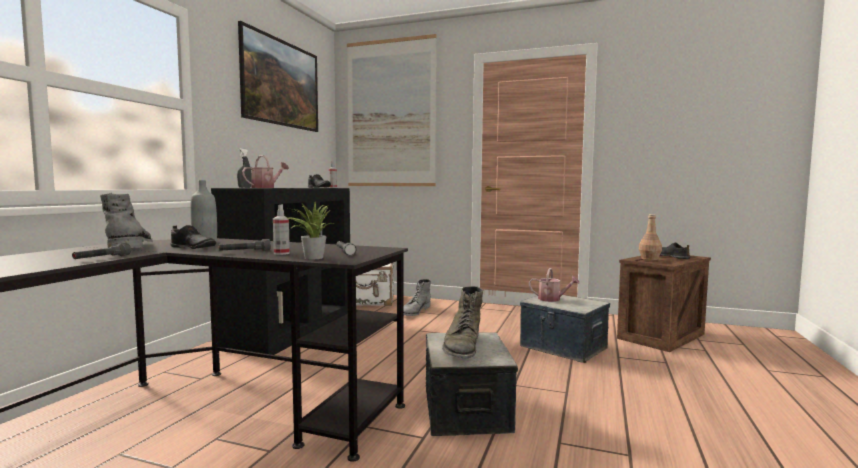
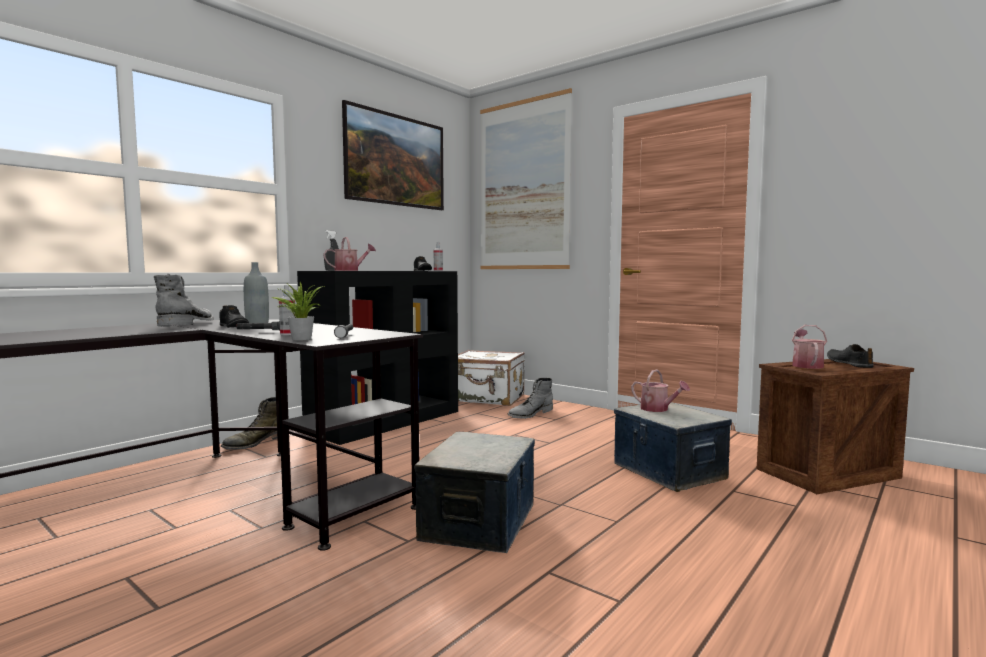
camera: 20 degrees right, 0 degrees up
(102, 258) = (140, 332): grey flashlight -> none
(462, 346) = (474, 448): green boot -> green boot (255, 442)
(649, 259) = (806, 365): brown bottle -> watering can

